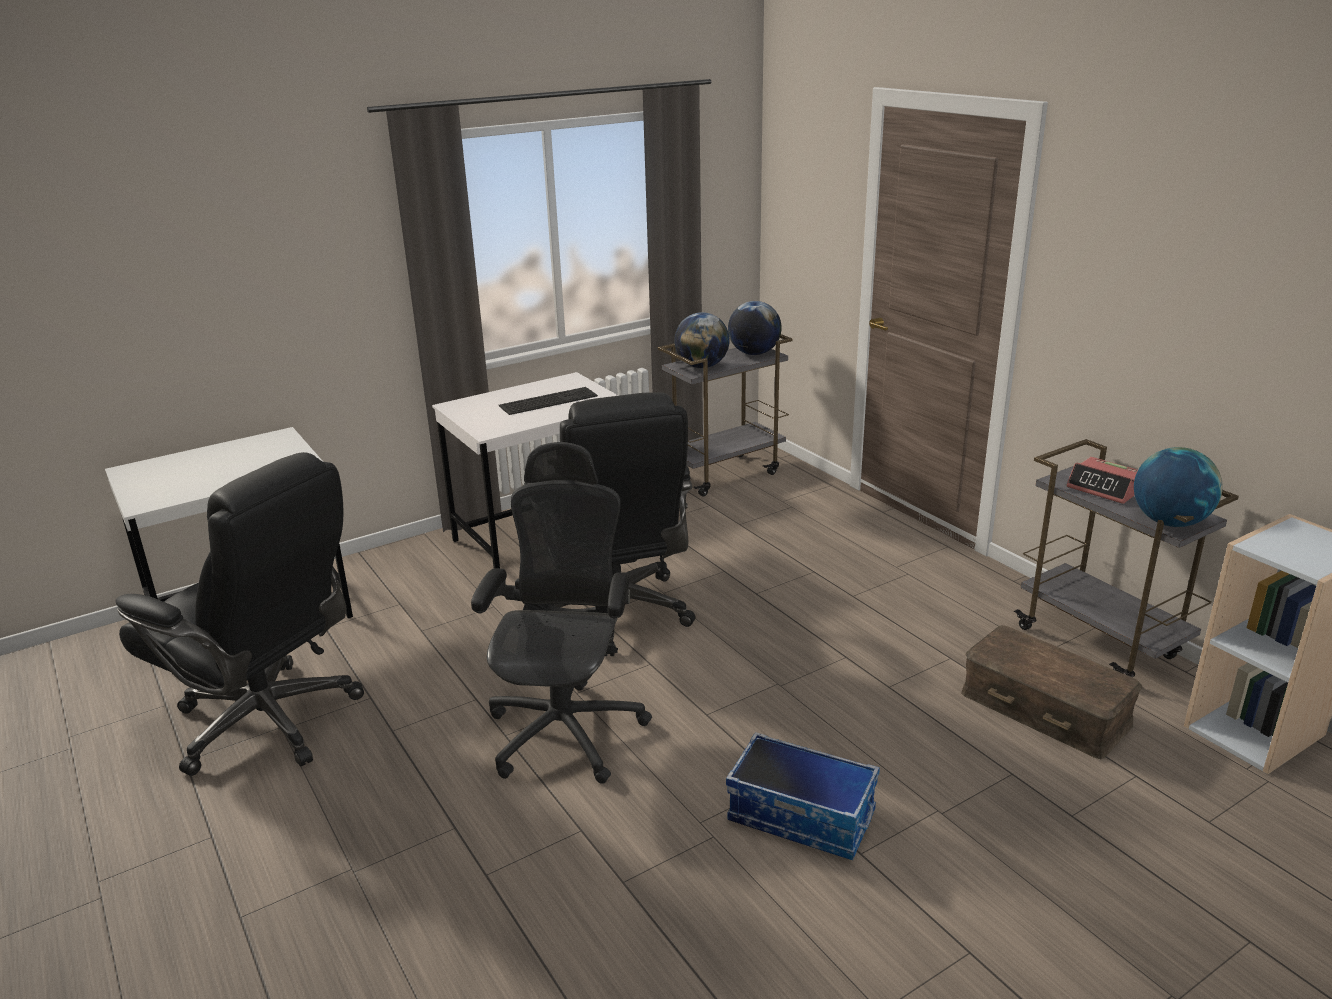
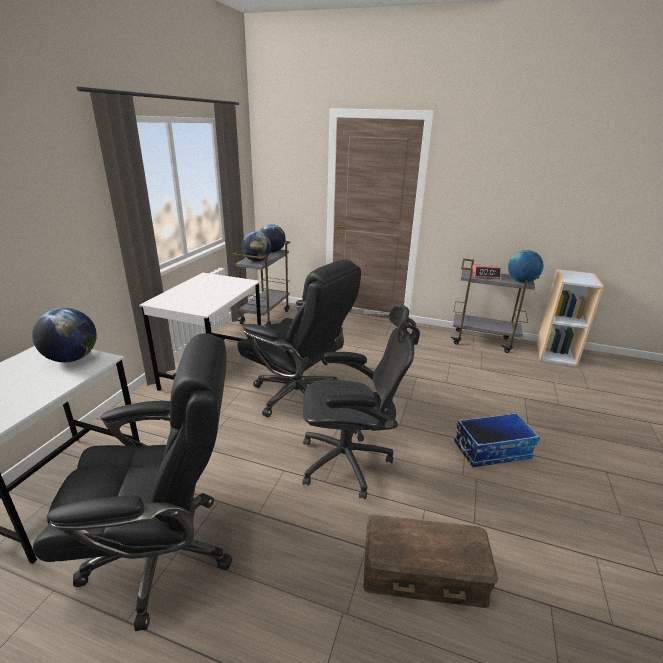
camera: 40 degrees left, 0 degrees up
(283, 455) = (72, 358): none -> globe
(548, 400) = (211, 288): keyboard -> none
(567, 728) = (350, 461): office chair -> office chair turned 120 degrees clockwise
(1045, 708) = (500, 369): brown storage box -> brown storage box (423, 570)

